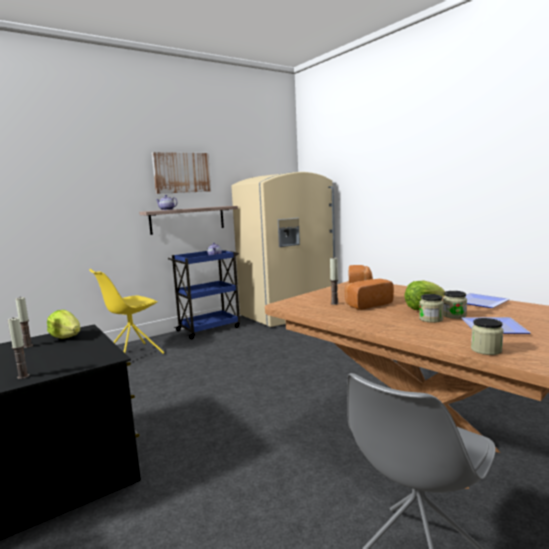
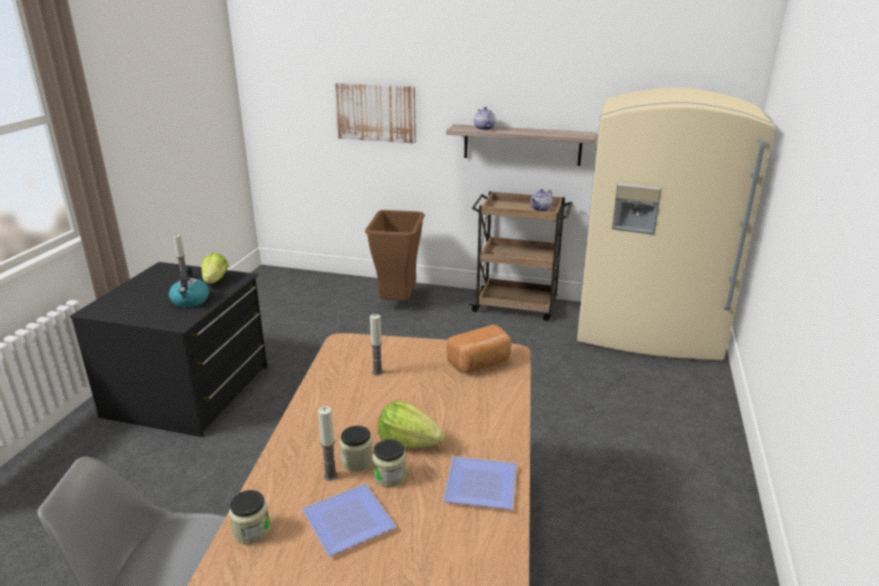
camera: 50 degrees right, 15 degrees up
(23, 376) = (123, 311): candle -> candle (330, 476)
(79, 349) = (190, 301): none -> kettle
(132, 354) = (397, 303): yellow chair -> brown trash can
(182, 172) = (523, 73): picture -> picture (376, 112)
(209, 329) = (517, 306): blue cart -> brown cart
(367, 304) = (392, 395): bread -> none

